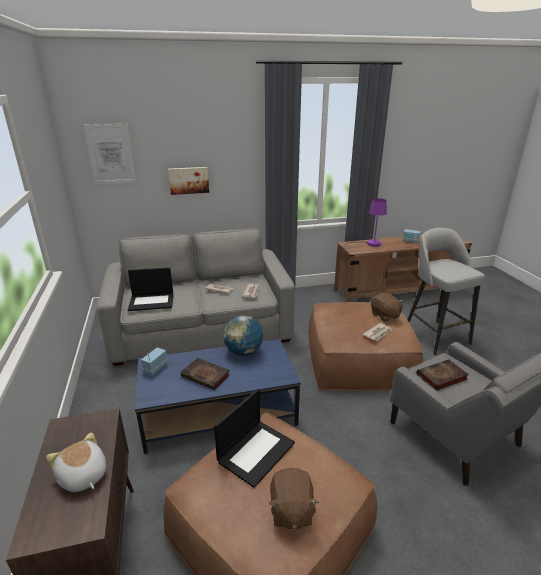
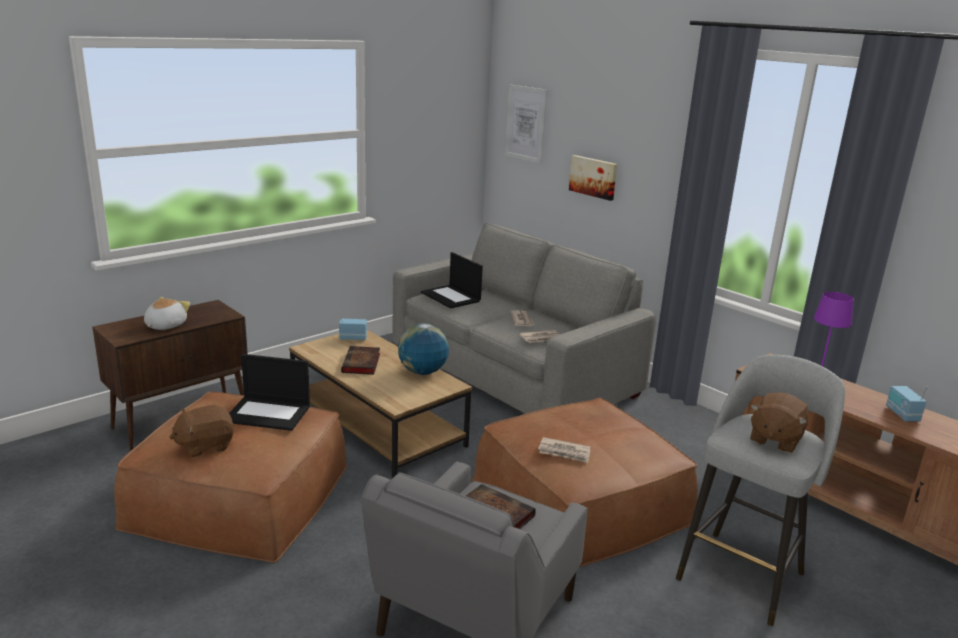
camera: 60 degrees right, 5 degrees down
(219, 411) = (377, 424): blue coffee table -> brown coffee table
(385, 316) = (628, 454): brown plush toy -> brown plush toy (774, 439)

